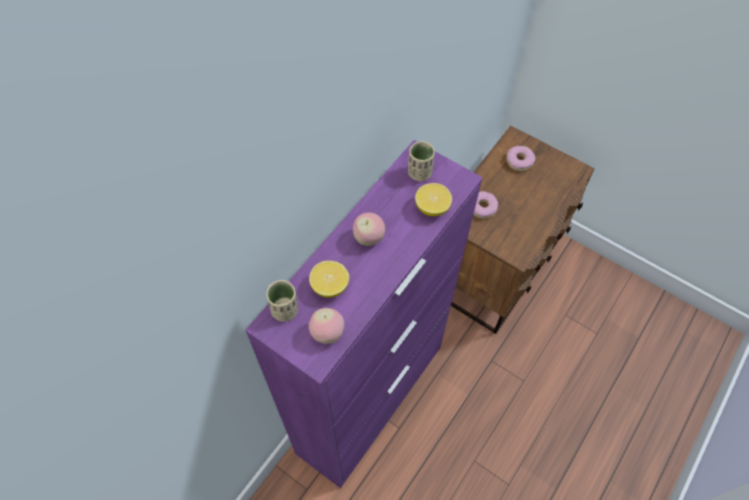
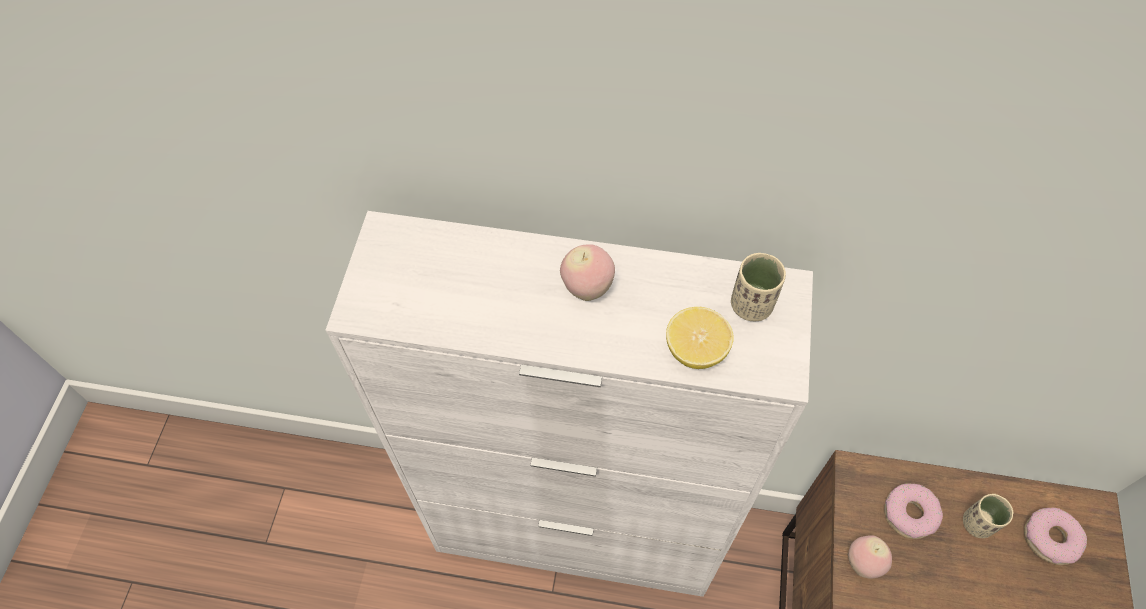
camera: 65 degrees right, 0 degrees up
(285, 310) = (416, 240): beige cup -> beige cup (977, 524)
(327, 333) = (404, 305): apple -> apple (863, 563)
(330, 286) = (480, 275): lemon -> none
(372, 398) = (576, 533): purple cabinet -> white cabinet

